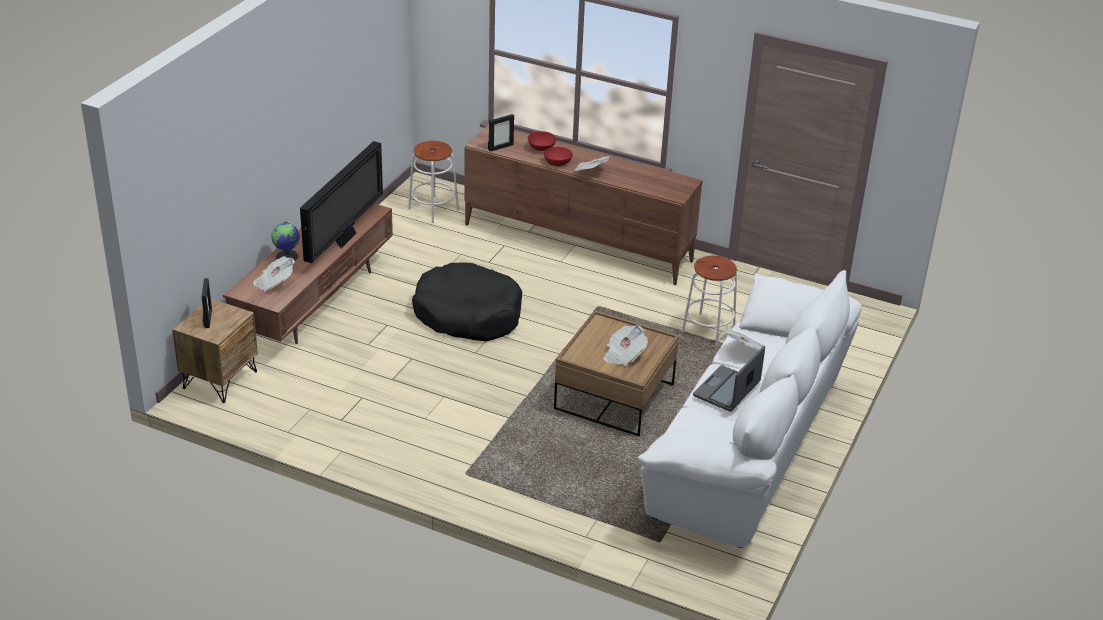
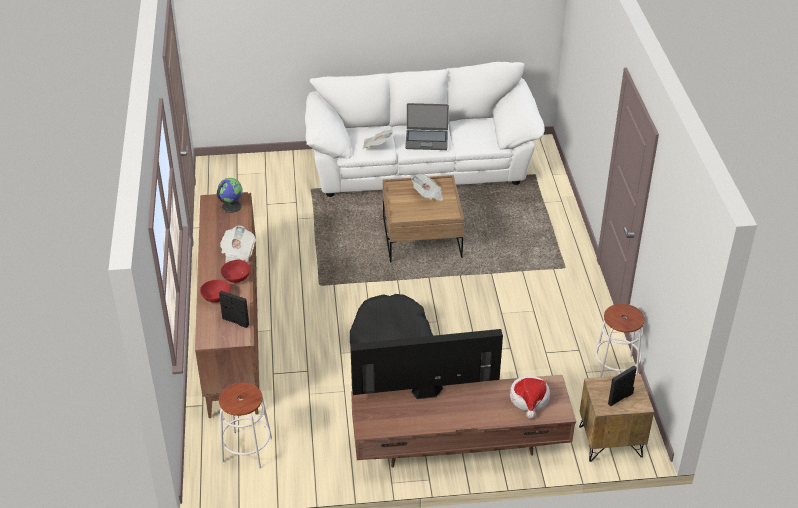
camera: 120 degrees left, 5 degrees up
(274, 283) = (529, 399): newspaper -> hat
(287, 256) = (486, 414): globe -> globe (231, 206)
(708, 329) = (301, 224): white stool -> white stool (615, 368)

